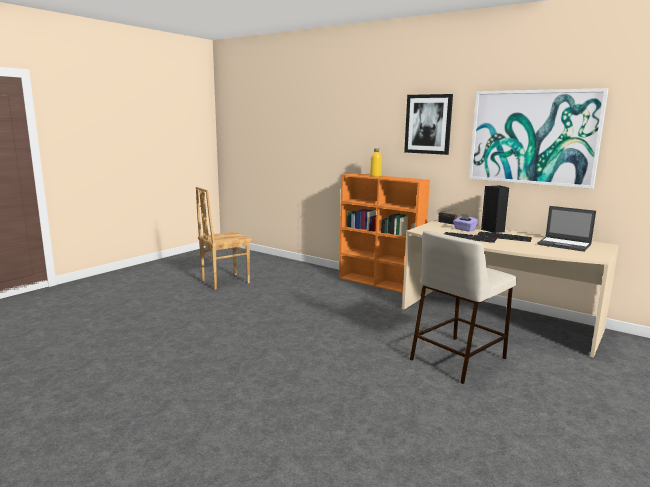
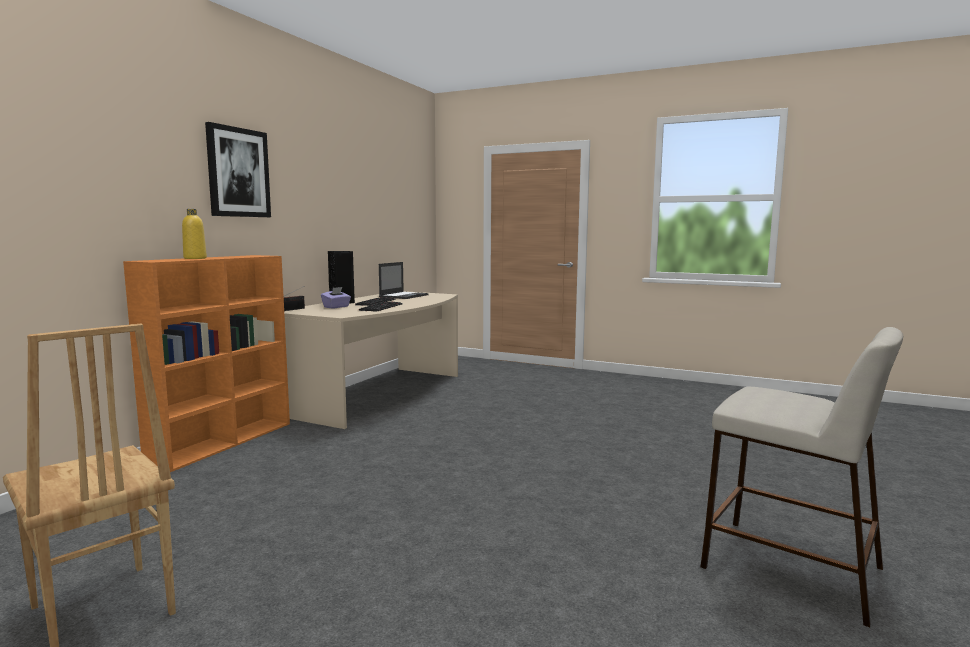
camera: 100 degrees left, 5 degrees down
(458, 358) = (481, 409): beige stool -> beige stool (788, 567)
(533, 137) = (338, 196): picture -> none

